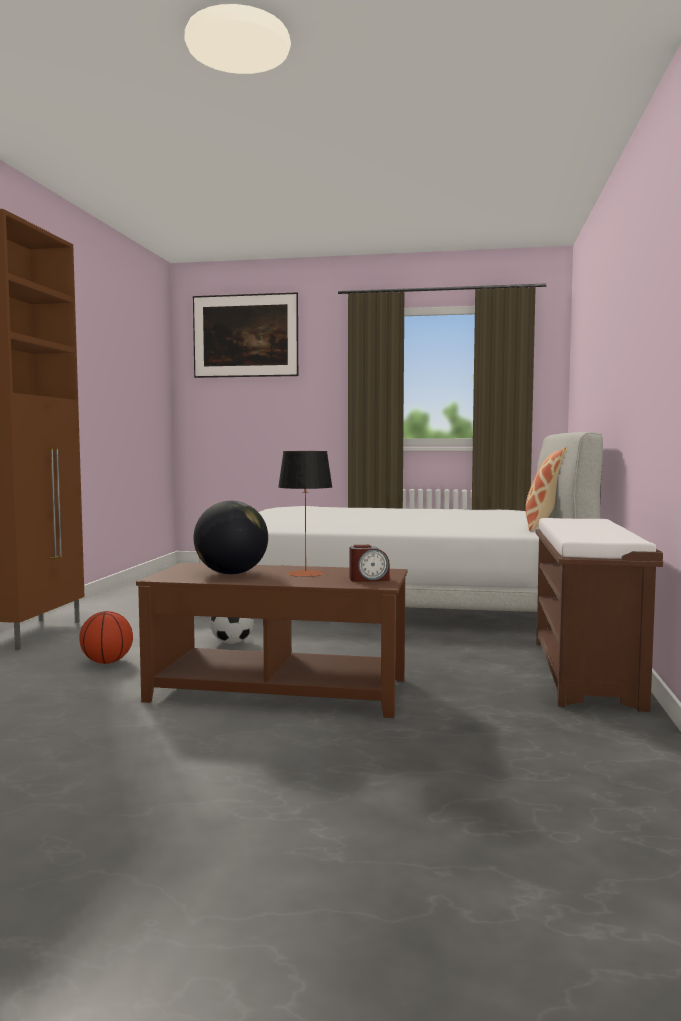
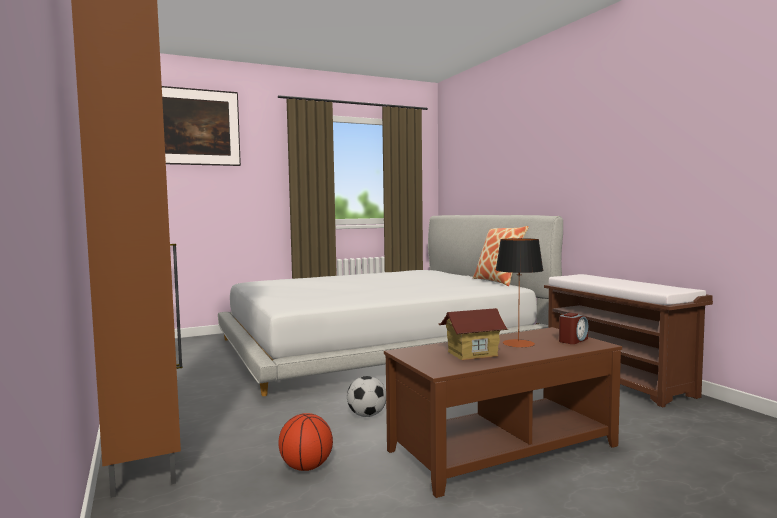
camera: 35 degrees left, 0 degrees up
(231, 573) = (472, 354): globe -> toy house

